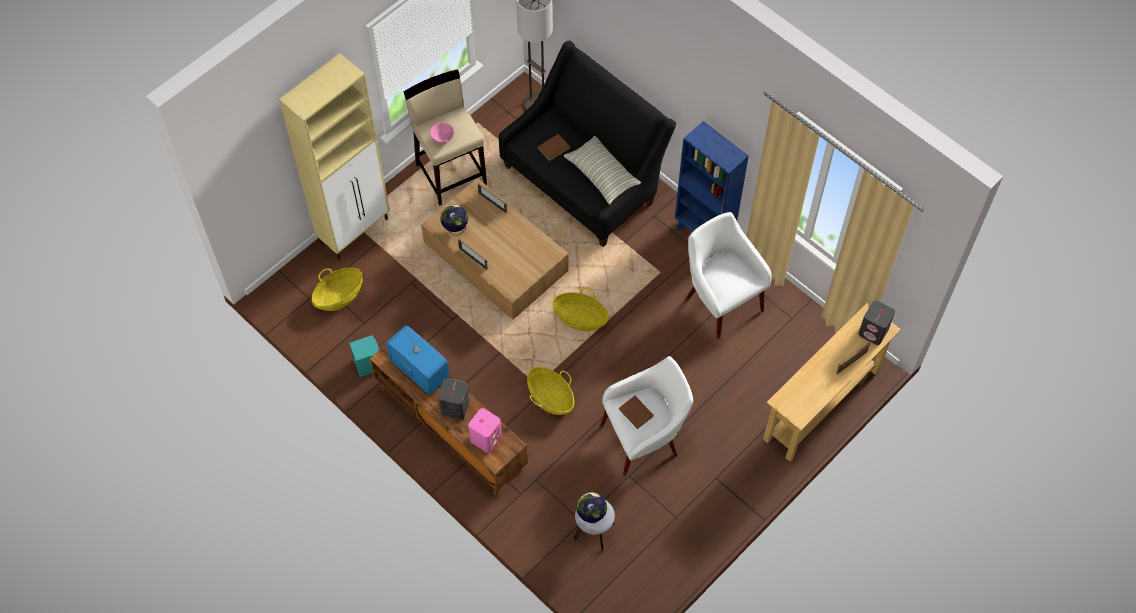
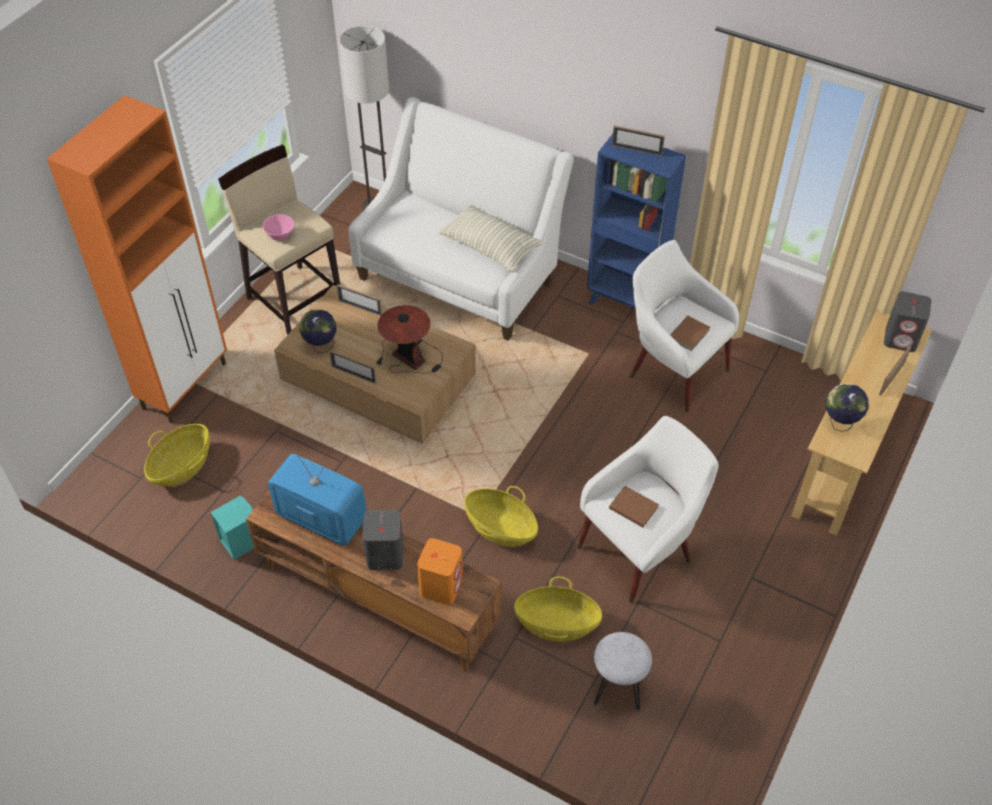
camera: 15 degrees left, 10 degrees down
(355, 230) = (186, 385): beige cabinet -> orange cabinet
(486, 438) = (441, 585): pink speaker -> orange speaker
(516, 252) = (408, 356): none -> table lamp
(554, 148) = (422, 230): brown book -> brown book (690, 334)
(580, 318) = (507, 425): basket -> basket (557, 623)
(584, 180) = (461, 275): black sofa -> white sofa
(591, 516) = (619, 659): globe -> globe (839, 423)
(713, 143) = (636, 150): none -> picture frame

